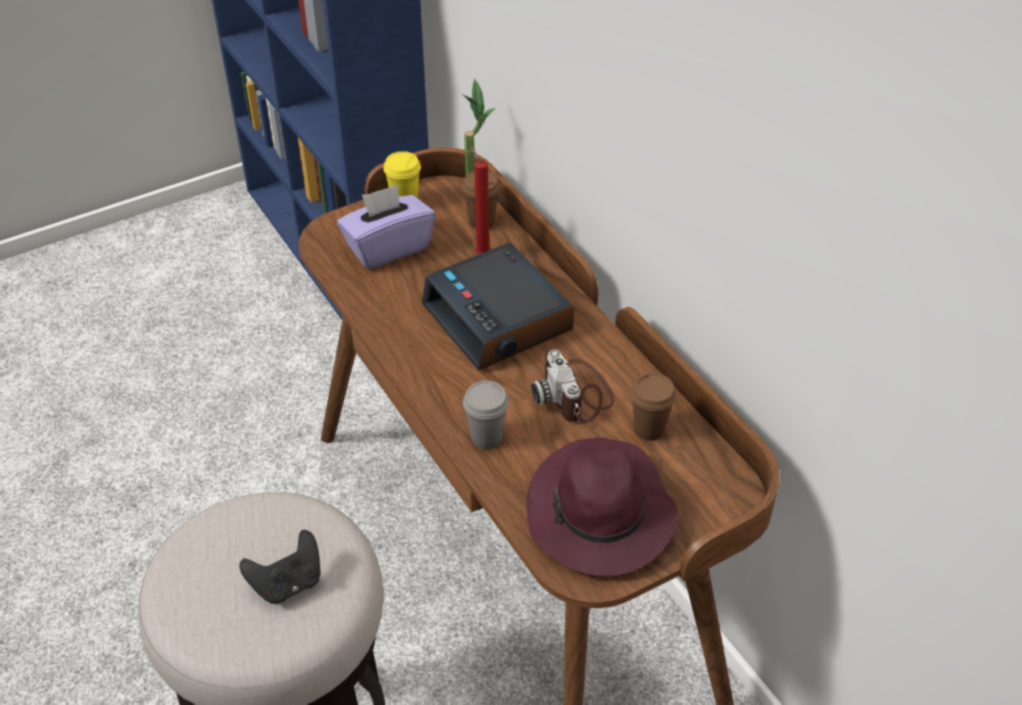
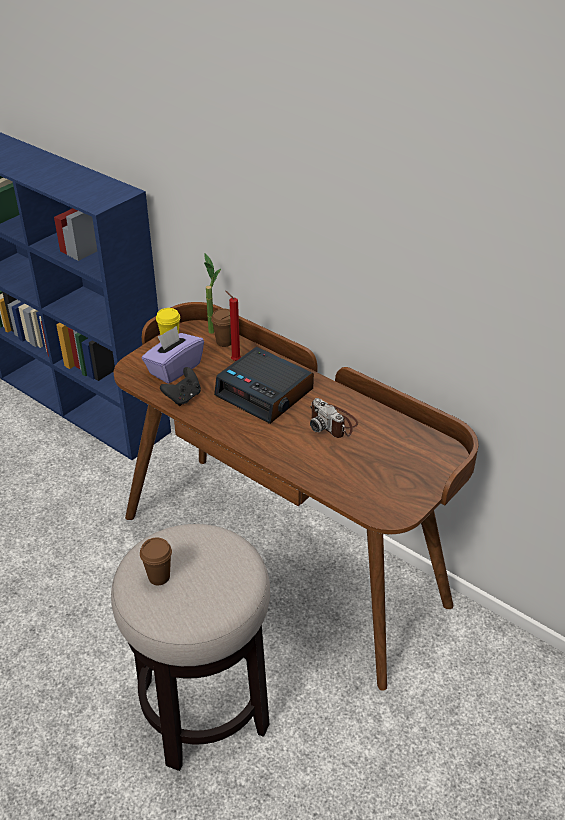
camera: 20 degrees left, 5 degrees down
(288, 583) = (212, 572): black game controller -> black game controller (183, 397)
(486, 437) = (294, 459): grey cup -> none
(600, 515) = (382, 482): purple hat -> none
(649, 429) = (385, 431): brown cup -> brown cup (159, 577)

